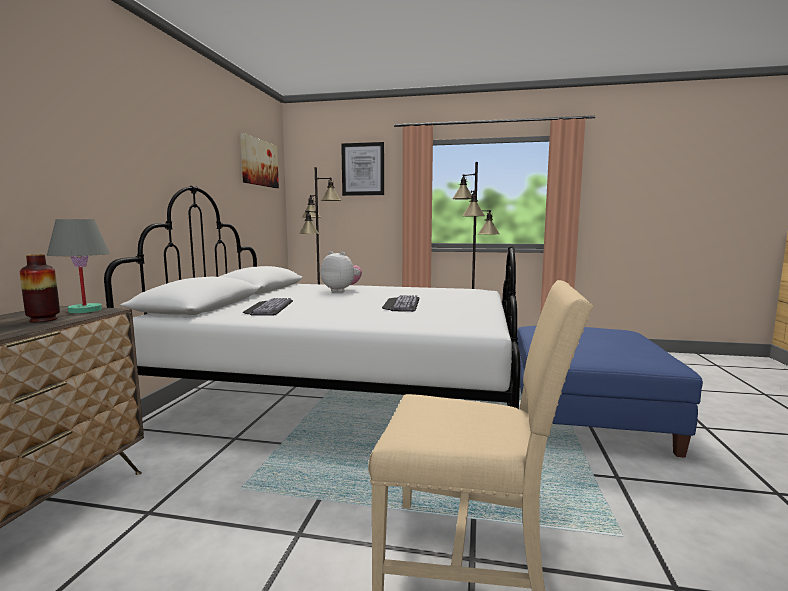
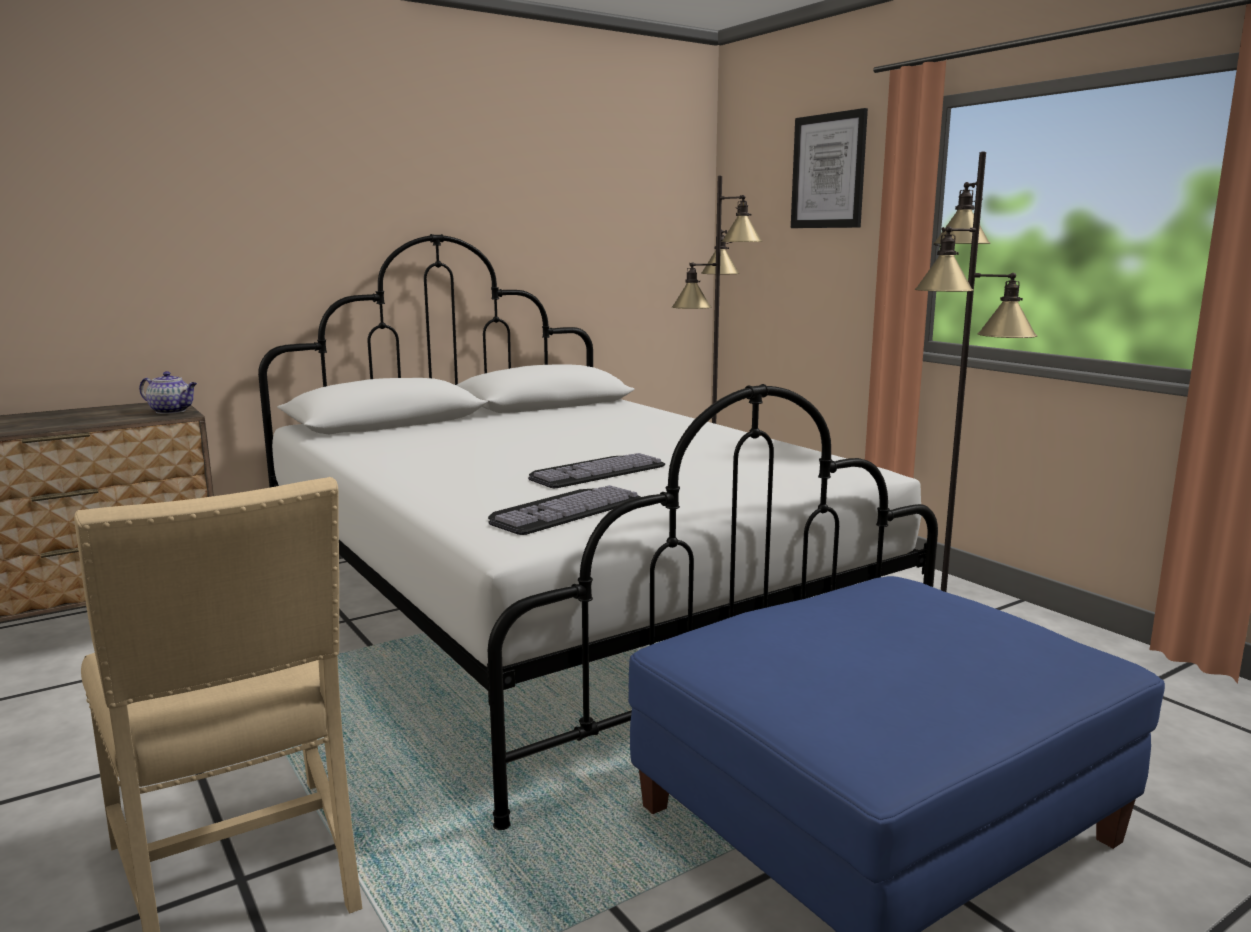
camera: 45 degrees right, 5 degrees up
(43, 320) = (109, 417): vase -> none
(86, 310) = (172, 411): grey table lamp -> teapot
(259, 163) = (628, 174): picture -> none
(268, 307) = (425, 439): keyboard -> keyboard (562, 509)
(341, 290) = (623, 426): plush toy -> none

